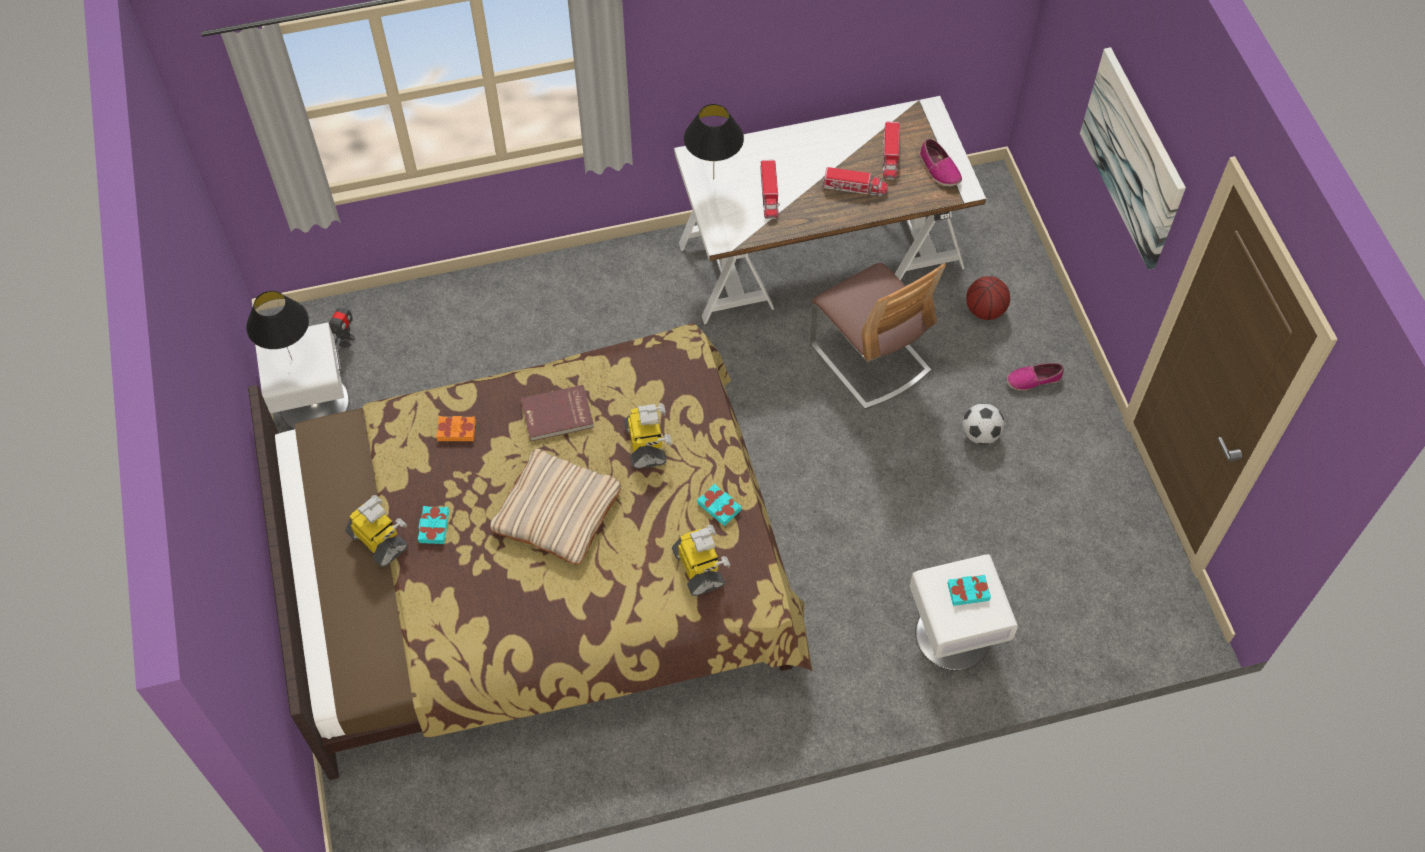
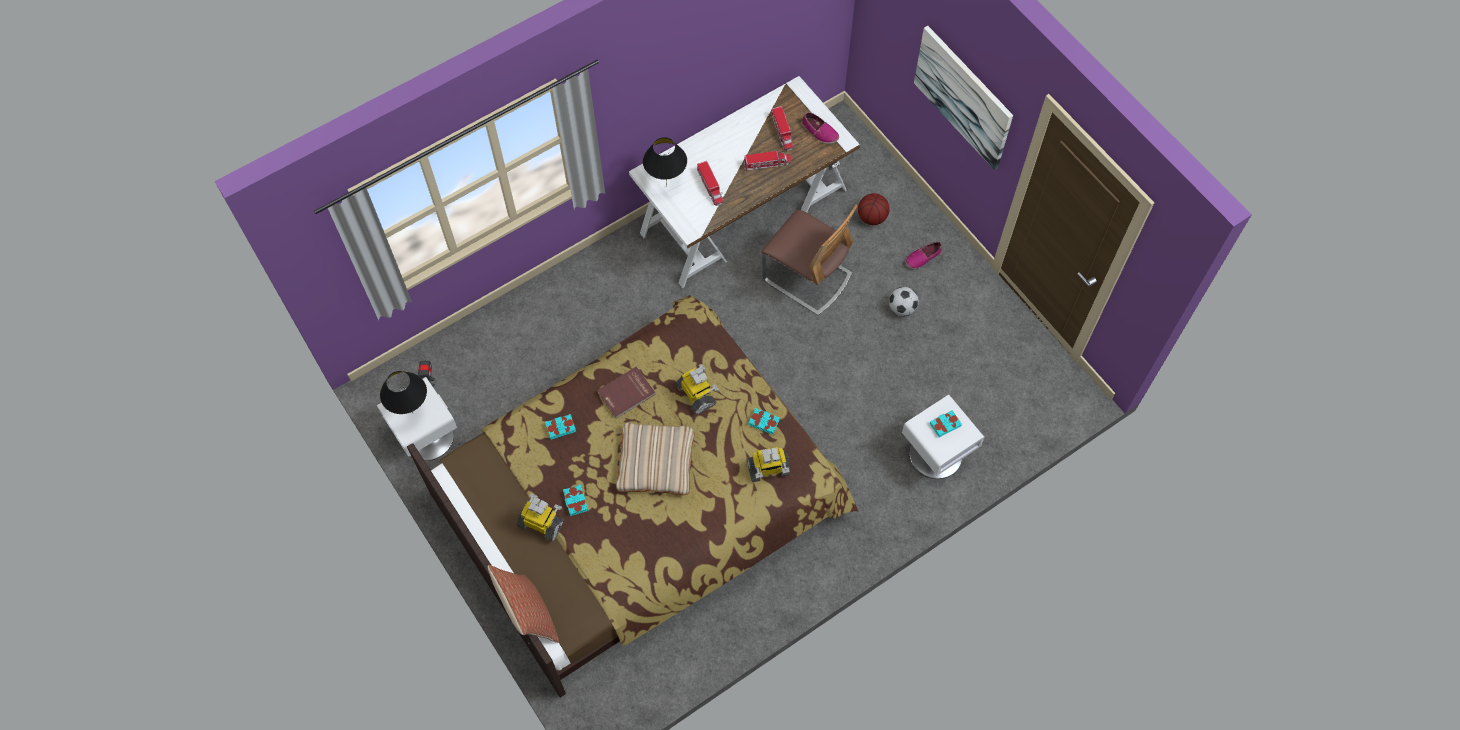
camera: 20 degrees left, 5 degrees up
(312, 650) = (528, 615): none -> pillow
(456, 430) = (560, 427): orange book -> turquoise book
(699, 568) = (768, 469): toy robot -> toy robot turned 120 degrees clockwise

